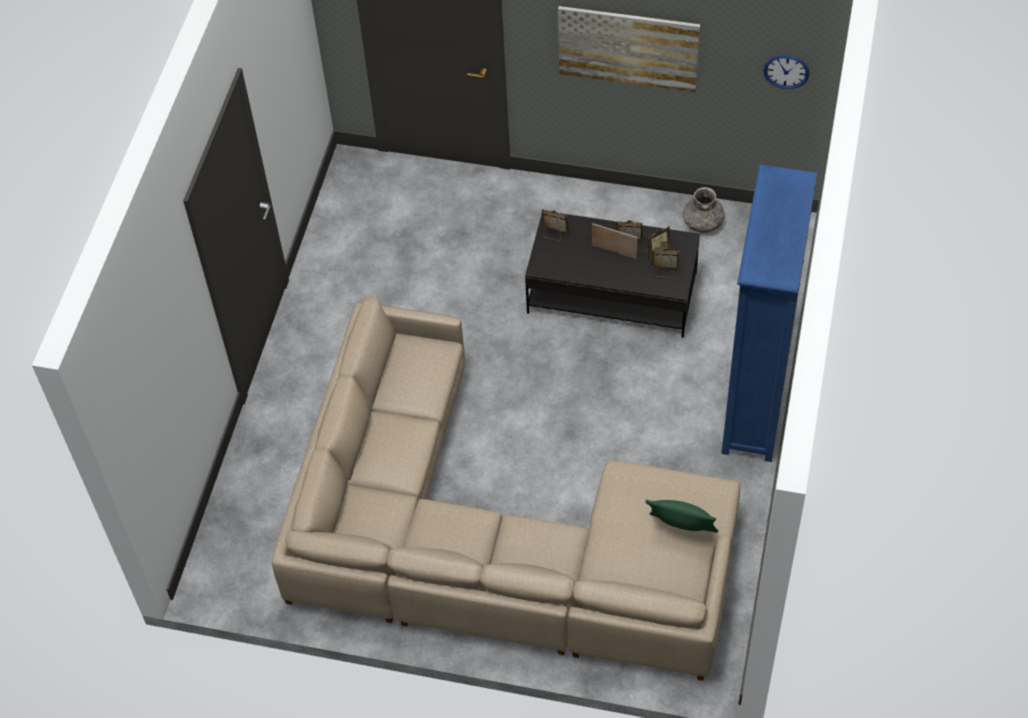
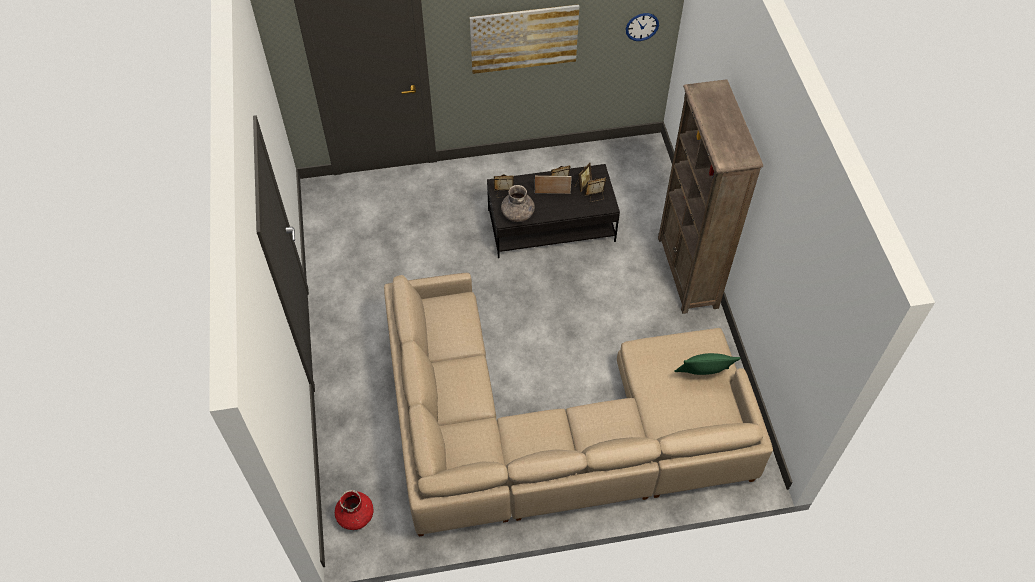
camera: 25 degrees left, 0 degrees up
(229, 557) = (356, 515): none -> red vase
(703, 222) = (589, 160): grey vase -> grey vase (518, 214)
(755, 405) = (687, 273): blue bookcase -> brown bookcase

